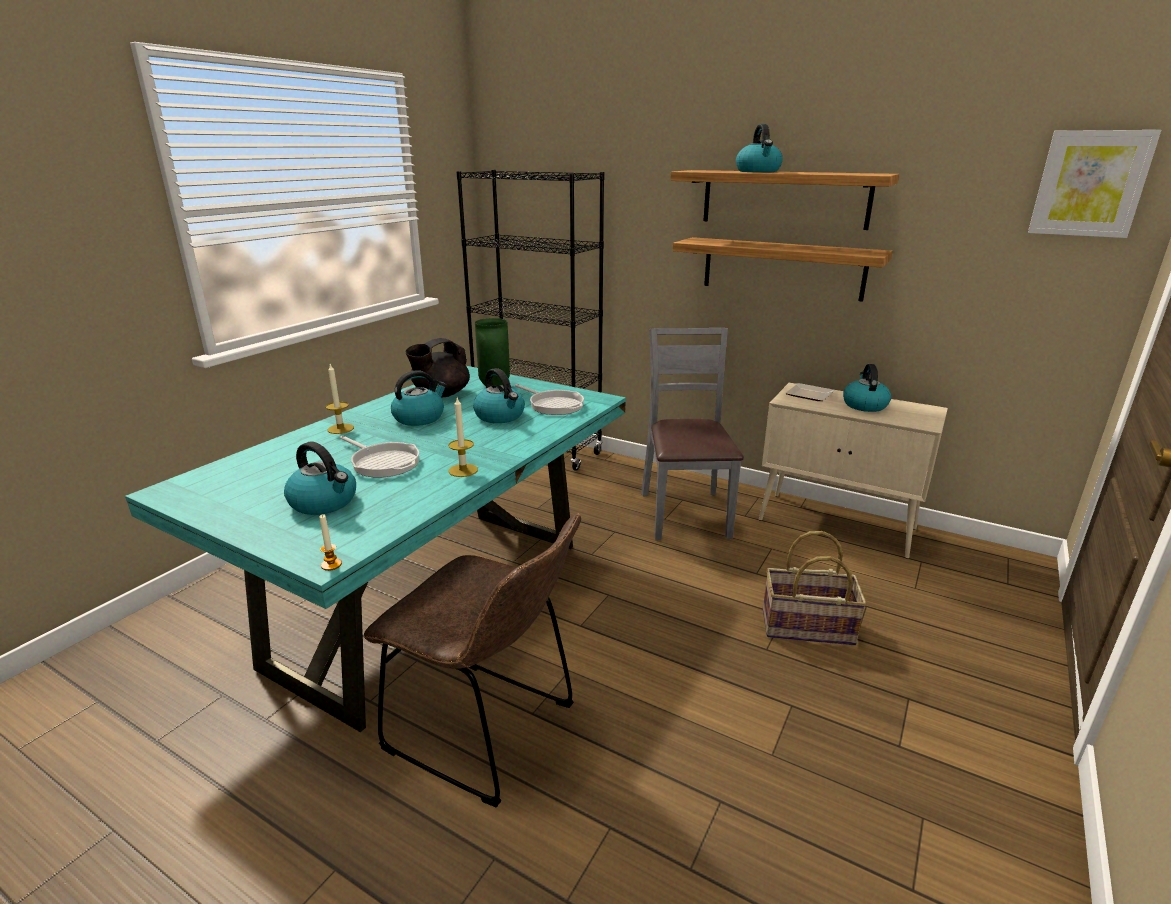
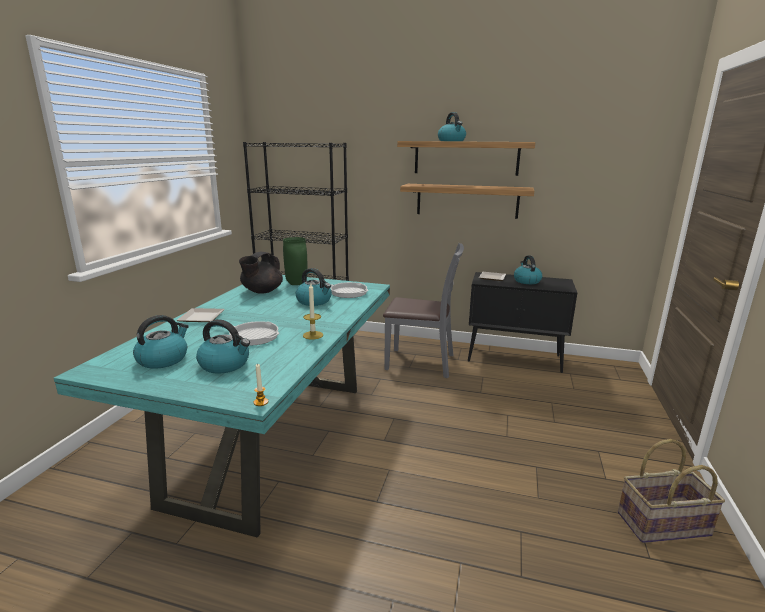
camera: 15 degrees left, 5 degrees down
(340, 429) = (202, 318): candle -> plate
(419, 418) = (257, 306): kettle -> kettle (163, 359)
(488, 731) = (351, 519): brown chair -> none
(685, 514) = (421, 362): grey chair -> grey chair turned 120 degrees clockwise
(807, 628) = (524, 420): basket -> basket (663, 525)
(838, 525) = (515, 358): beige cabinet -> black cabinet
(1090, 184) = (637, 146): picture -> none

